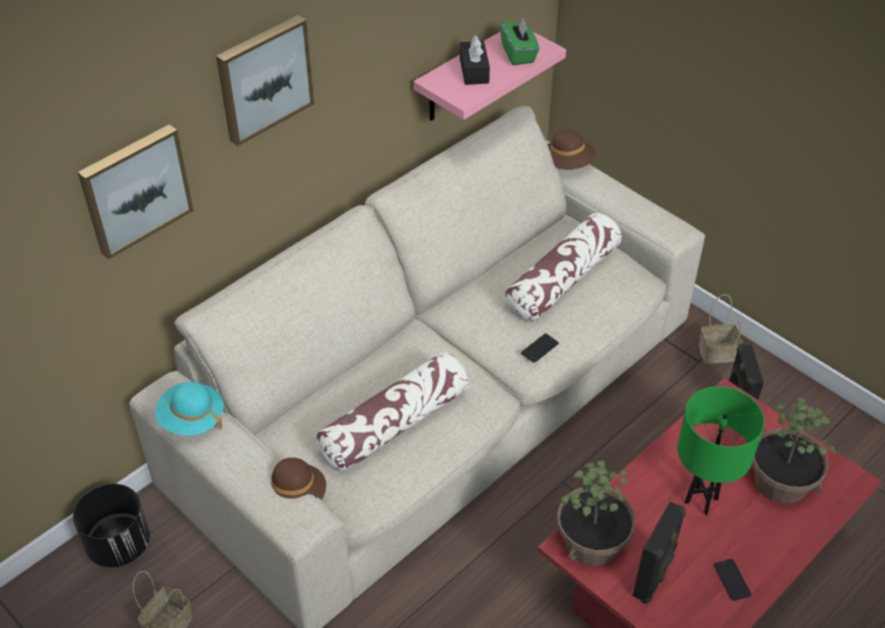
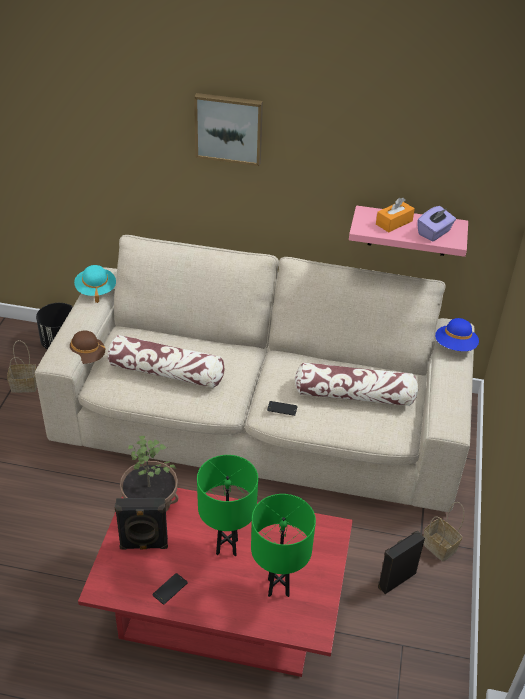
camera: 55 degrees right, 5 degrees down
(134, 189) = (127, 142): picture -> none
(474, 71) = (394, 222): black tissue box -> orange tissue box
(518, 54) = (434, 233): green tissue box -> purple tissue box
(567, 164) = (455, 346): brown hat -> blue hat
(780, 483) = (278, 587): potted plant -> green table lamp

